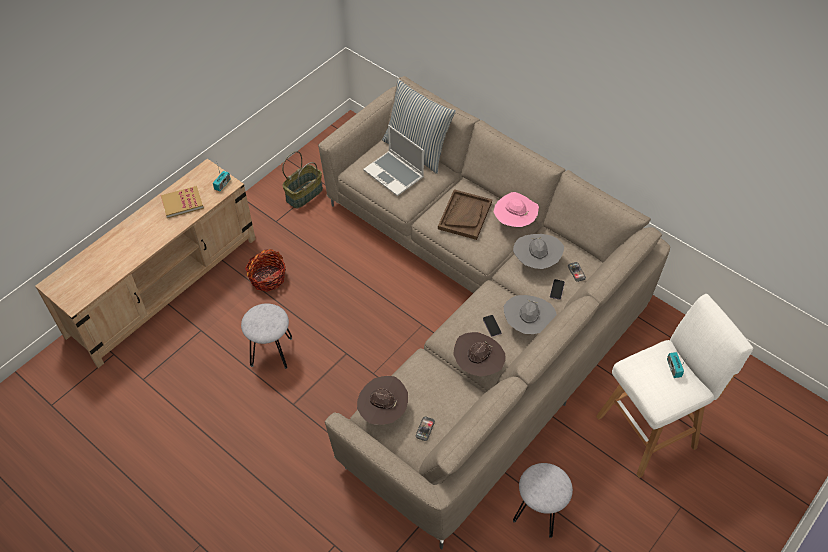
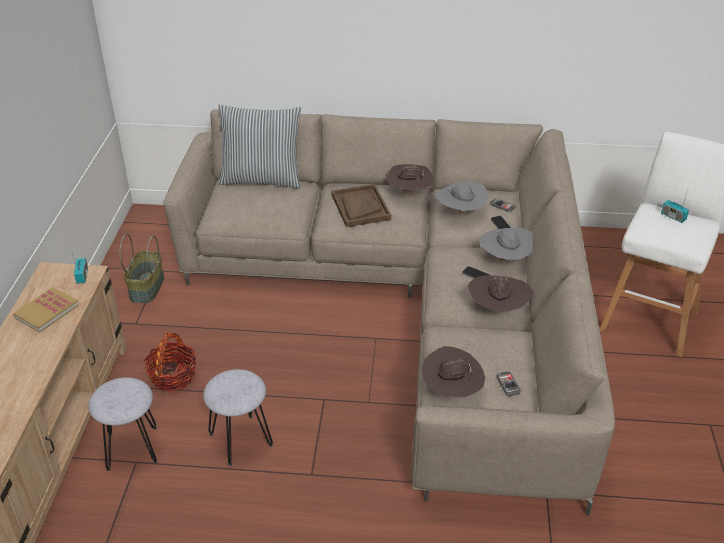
camera: 35 degrees left, 15 degrees down
(394, 174) = (259, 204): laptop -> none
(514, 221) = (409, 194): pink hat -> brown hat
(539, 512) = (636, 430): grey stool -> grey stool (132, 448)

